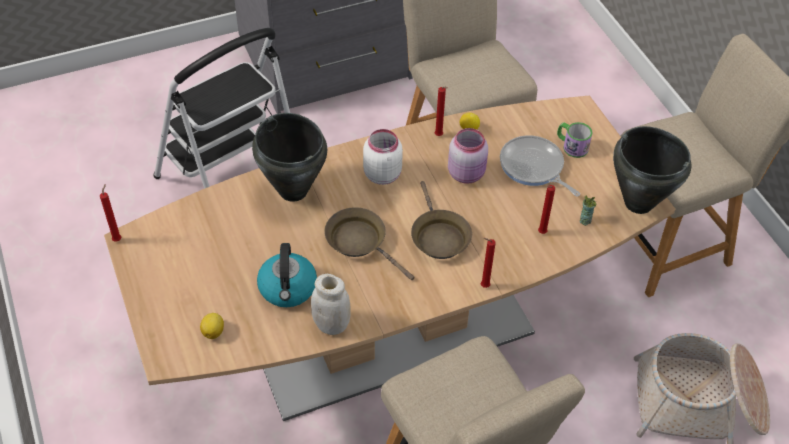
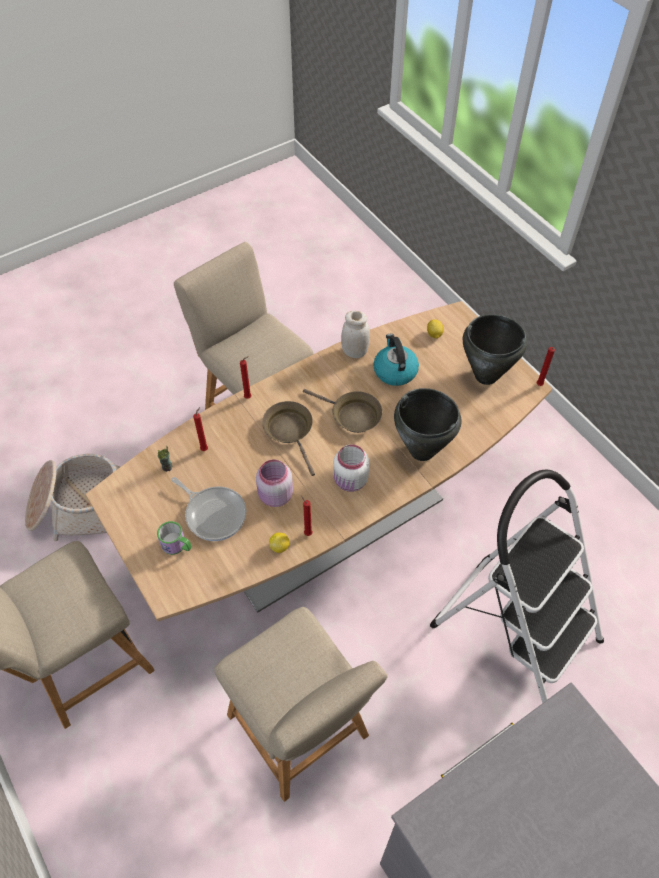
camera: 170 degrees right, 5 degrees up
(638, 202) = (118, 493): black cooking pot -> black cooking pot (486, 376)

